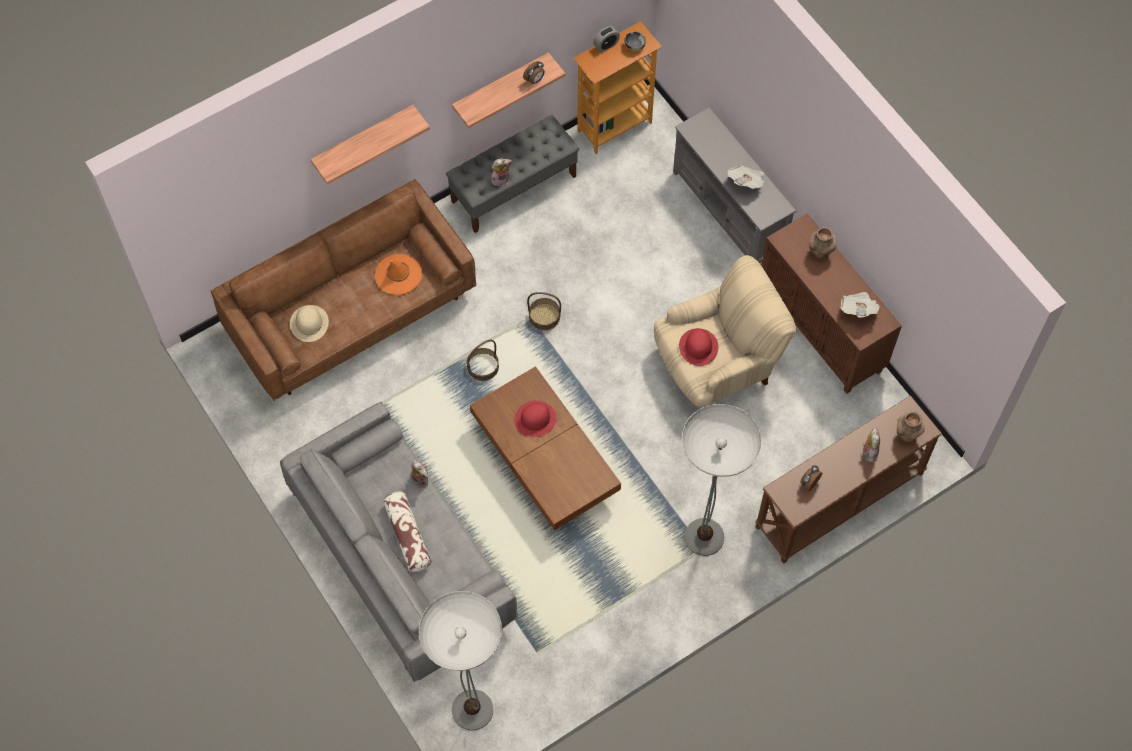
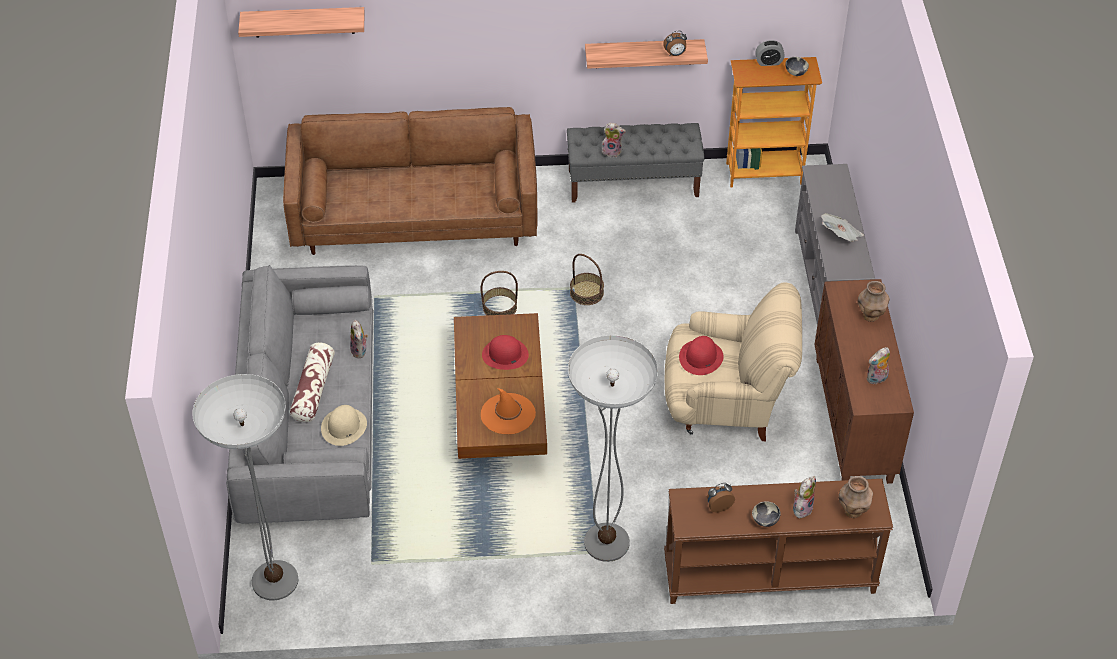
camera: 30 degrees right, 15 degrees down
(309, 323) = (358, 190): beige hat -> beige hat (344, 427)
(363, 140) = (480, 32): shelf -> shelf (303, 22)
(398, 275) = (464, 186): orange hat -> orange hat (508, 414)
(849, 477) = (765, 521): none -> bowl
(858, 309) = (877, 379): newspaper -> plush toy

